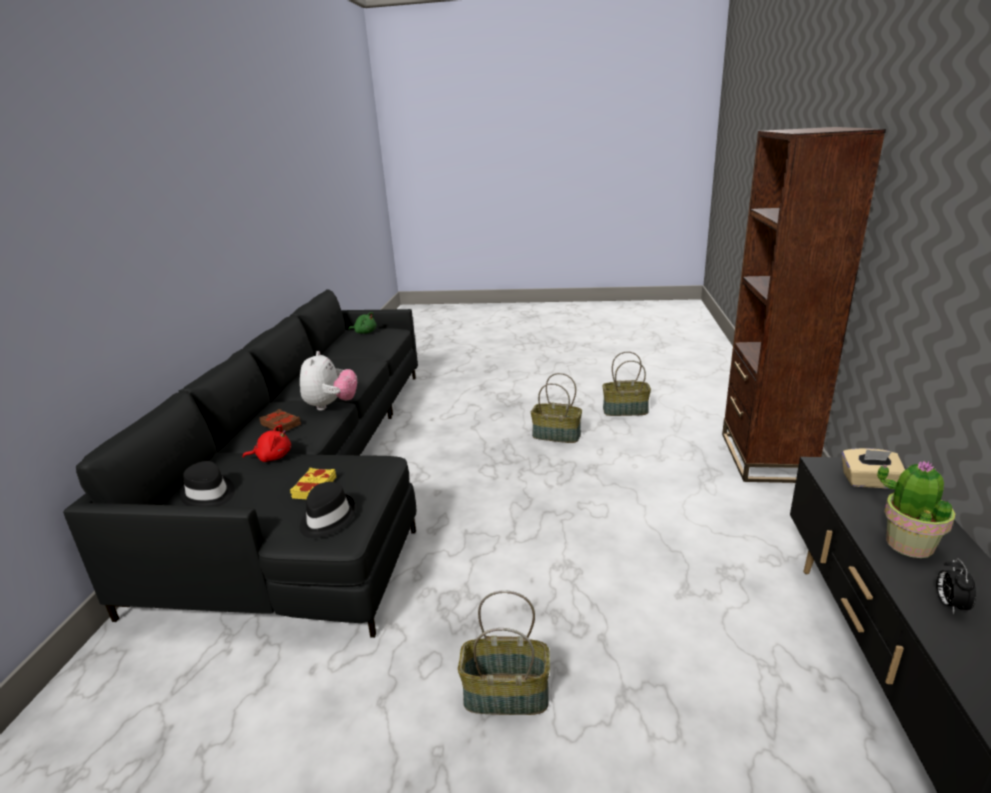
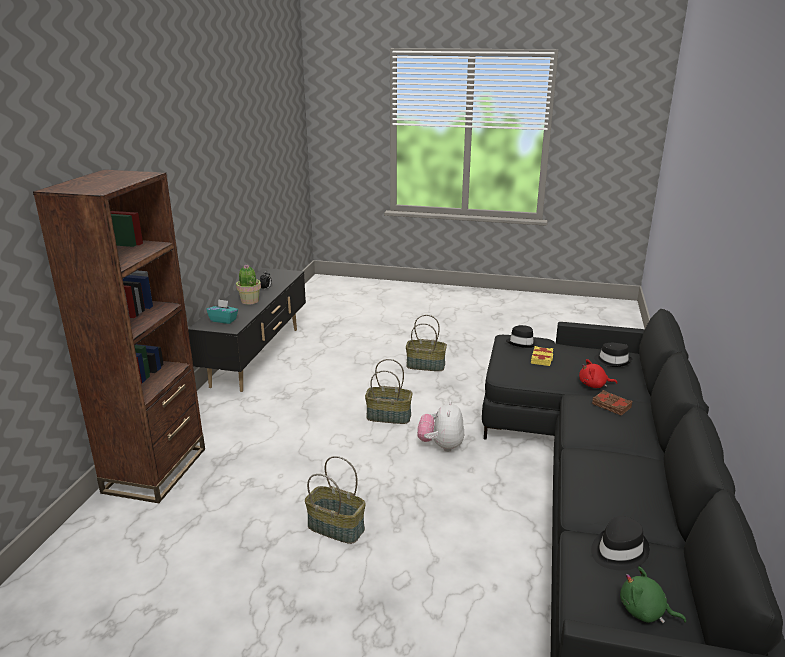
camera: 175 degrees left, 0 degrees up
(331, 405) = (580, 428): plush toy -> plush toy (441, 446)
(362, 345) = (618, 550): none -> black hat
(625, 411) = (226, 562): basket -> basket (389, 416)
(869, 482) = (223, 320): beige tissue box -> turquoise tissue box

